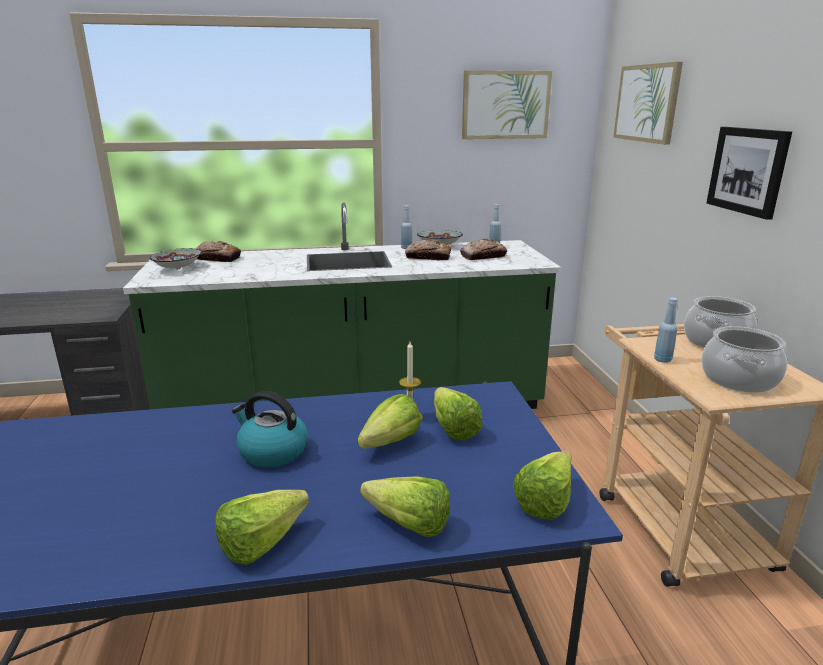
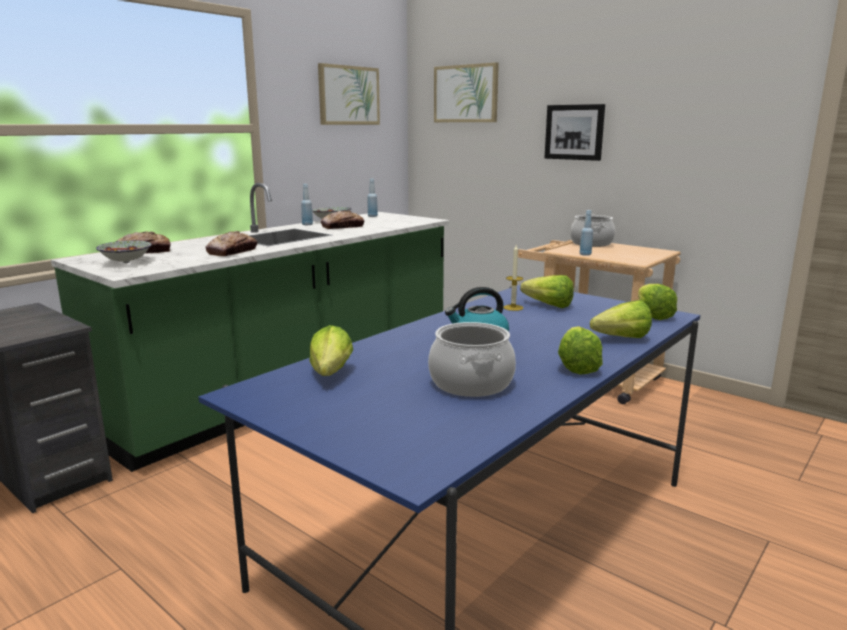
camera: 40 degrees left, 5 degrees down
(385, 445) = (532, 320): lettuce -> lettuce (328, 377)
(483, 256) = (382, 221): bread -> bread (232, 251)
(739, 379) = (632, 254): cooking pot -> cooking pot (472, 383)

